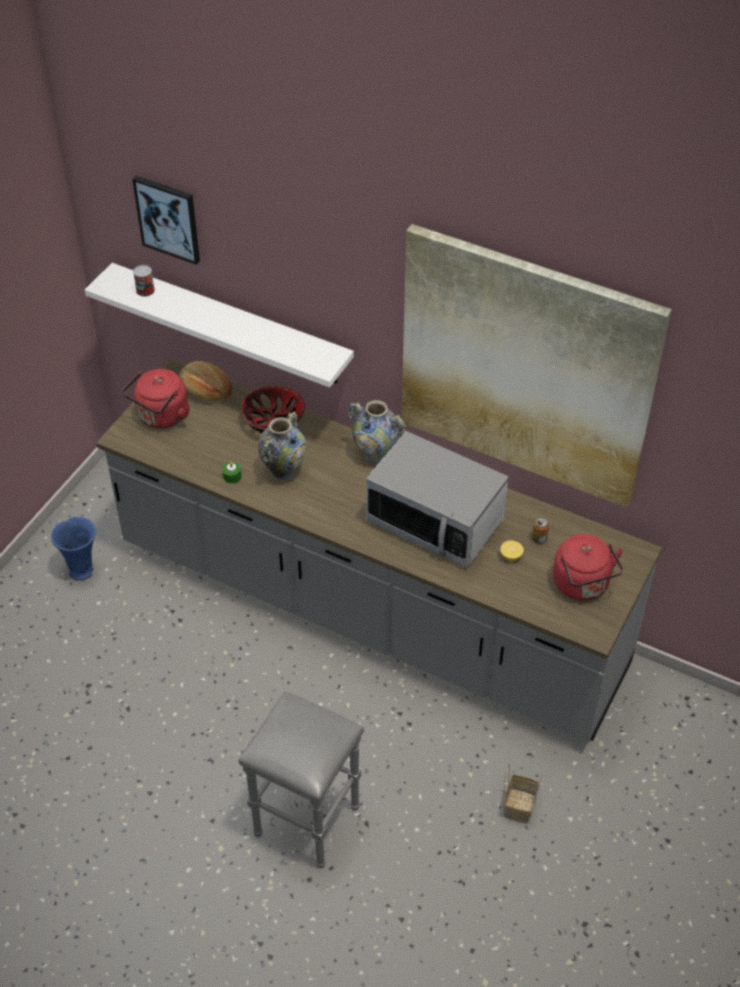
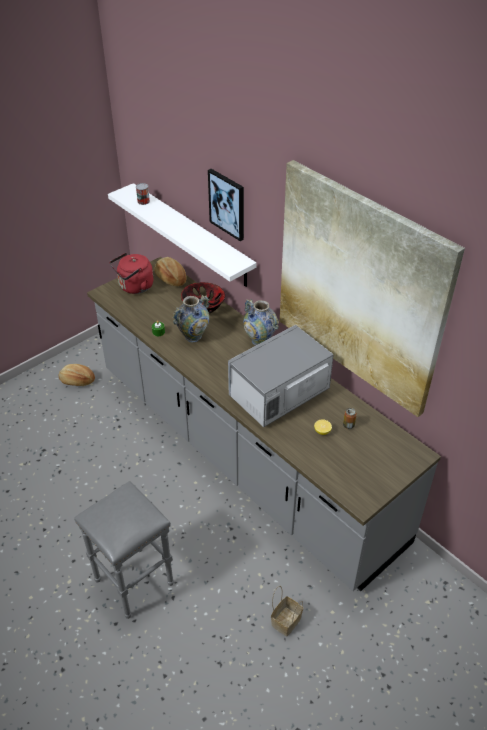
camera: 20 degrees right, 5 degrees down
(82, 570) = (77, 381): blue vase -> bread
(168, 218) = (160, 151): picture -> picture (227, 204)
(435, 521) = (279, 394): microwave -> microwave turned 90 degrees clockwise
(583, 585) = (367, 466): red kettle -> none

